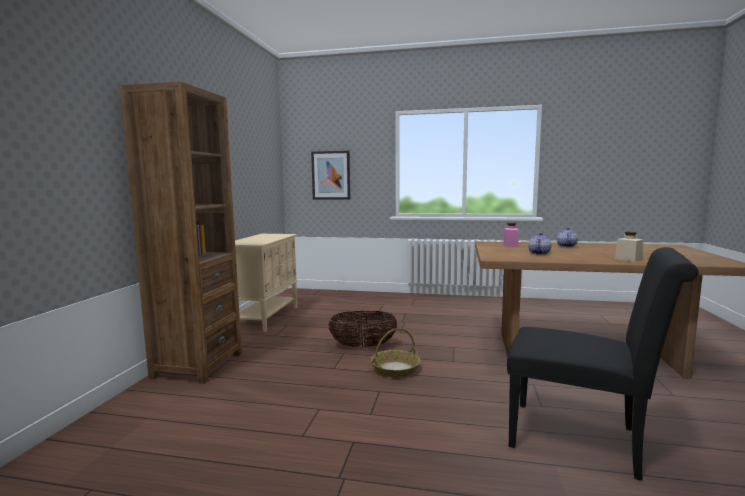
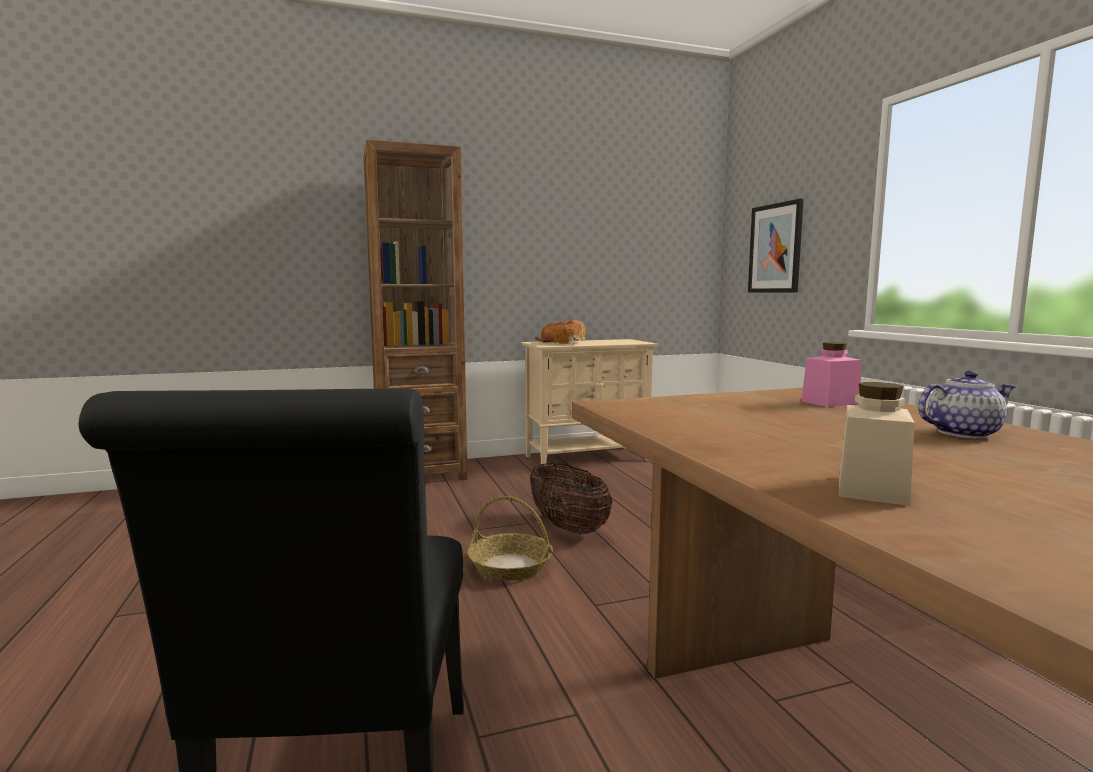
camera: 60 degrees right, 0 degrees up
(252, 241) = (562, 343): none -> bread
(539, 253) = (753, 421): teapot -> none

